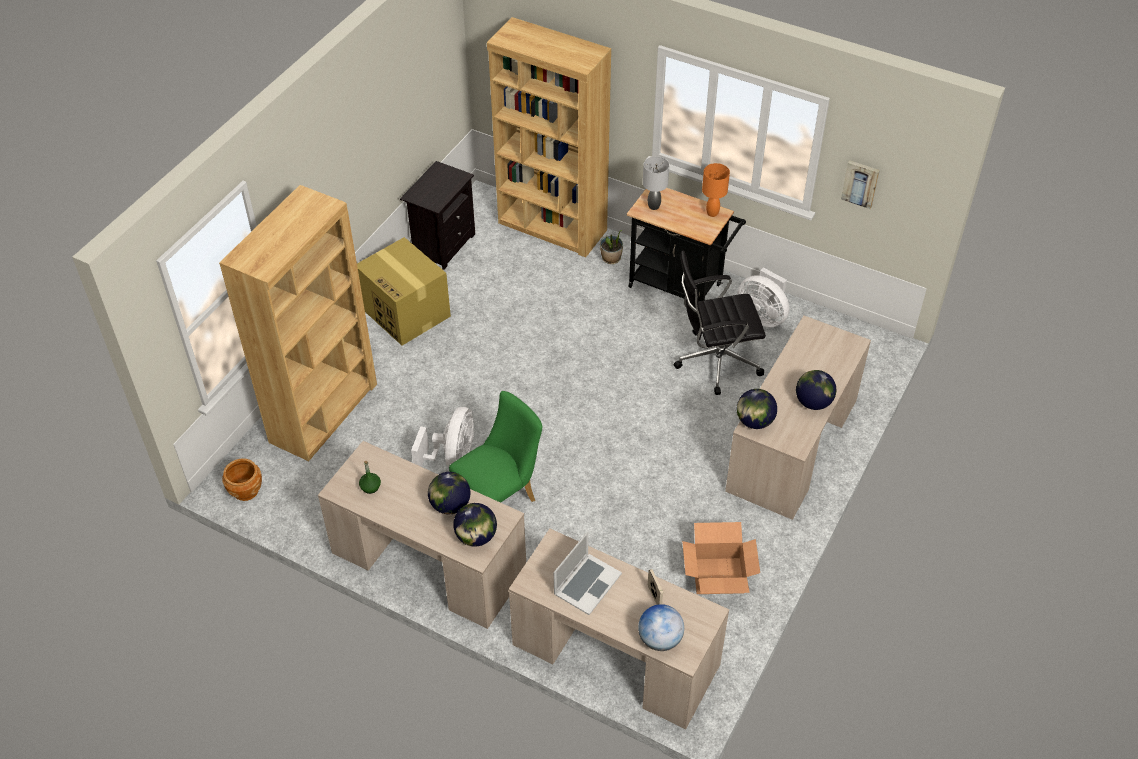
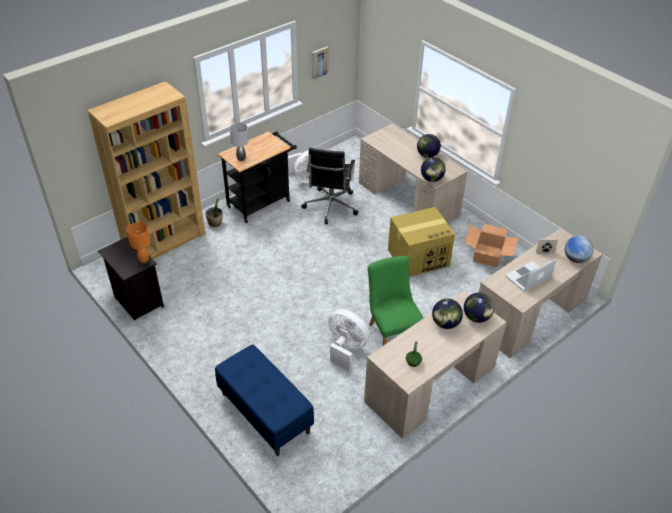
camera: 70 degrees left, 5 degrees down
(246, 490) = (318, 482): brown planter -> none
(324, 412) = (264, 413): brown bookcase -> blue bench
(406, 313) = (193, 339): cardboard box -> cardboard box (419, 257)
(587, 583) = (528, 277): laptop -> laptop turned 90 degrees counterclockwise
(713, 213) = (264, 139): orange table lamp -> orange table lamp (144, 259)

